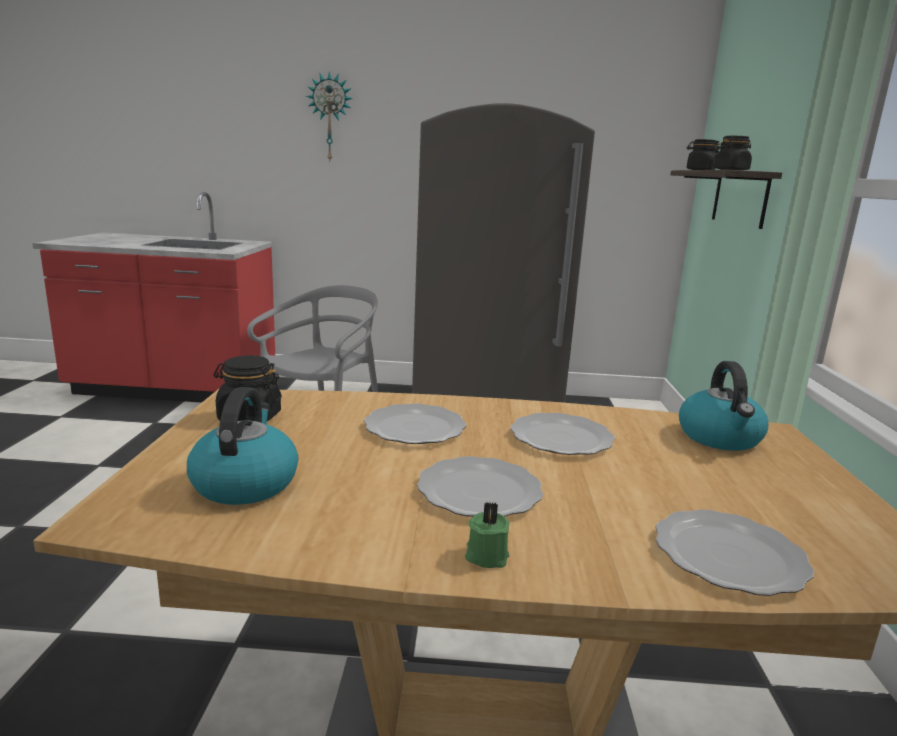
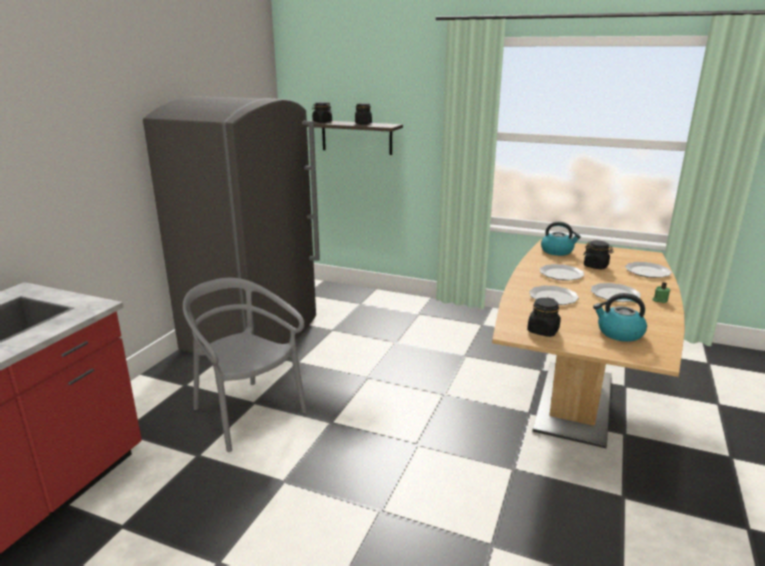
camera: 70 degrees left, 5 degrees up
(330, 118) = (50, 122): wall clock -> none
(671, 478) = (596, 266): none -> black jar

